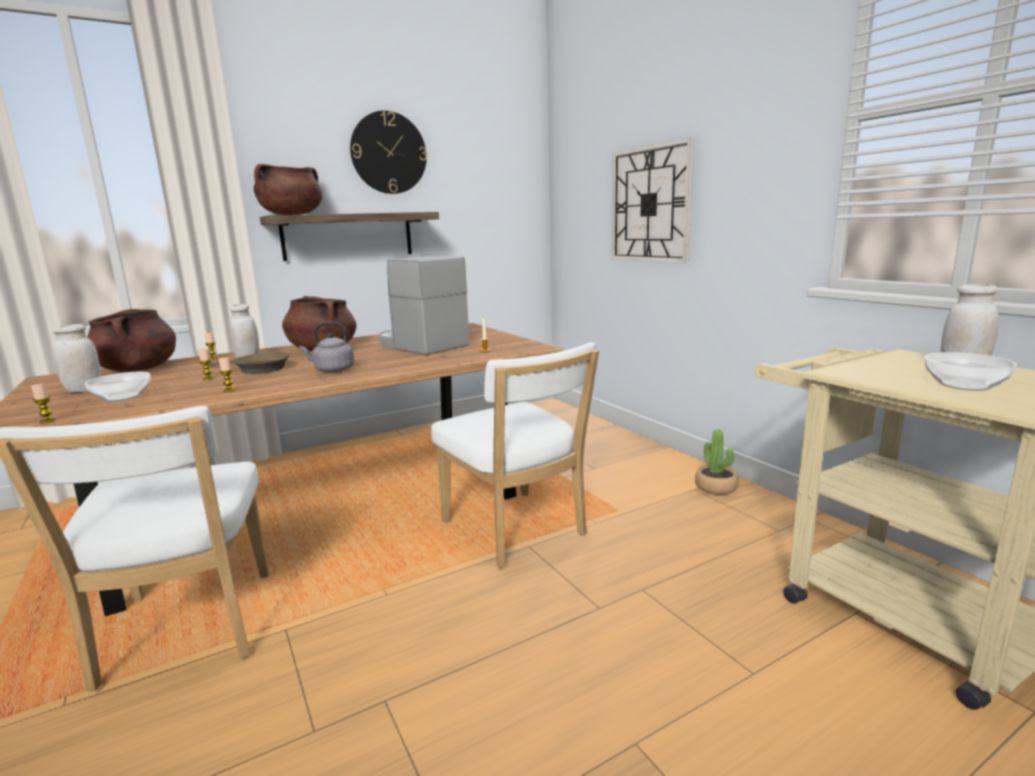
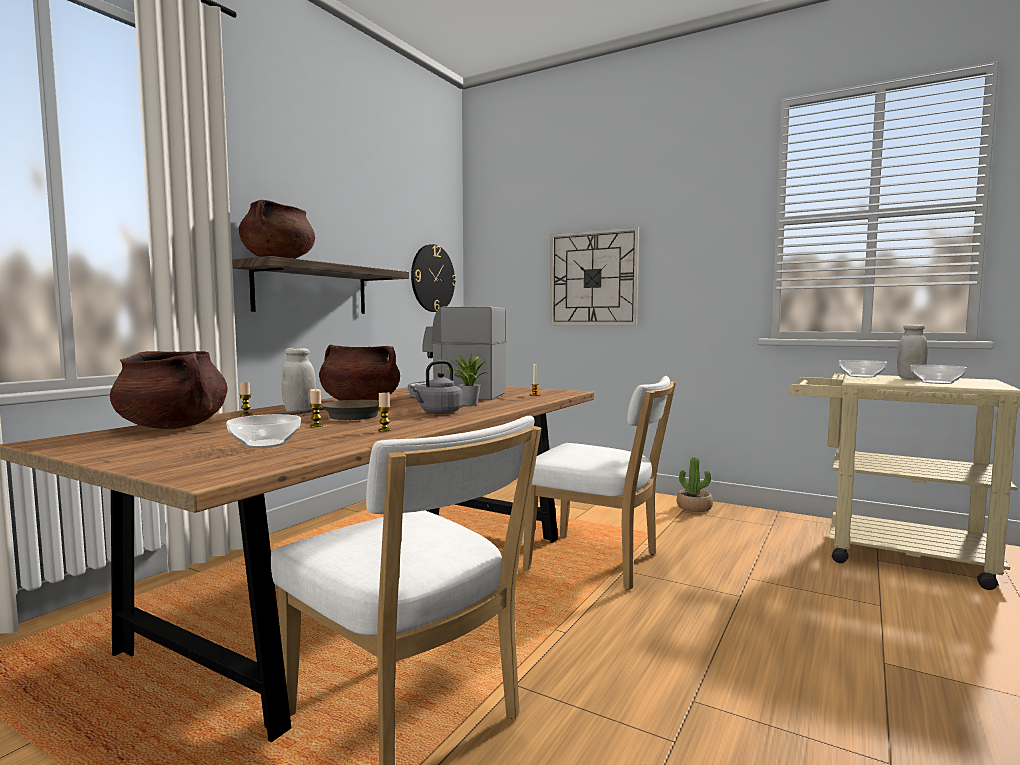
camera: 30 degrees left, 10 degrees down
(47, 421) = (250, 465): candle -> none
(84, 390) = (175, 444): white jar -> none
(388, 153) = (350, 210): wall clock -> wall clock (432, 278)
(388, 360) = (466, 404): none -> potted plant
(880, 359) = (861, 376): none -> bowl

